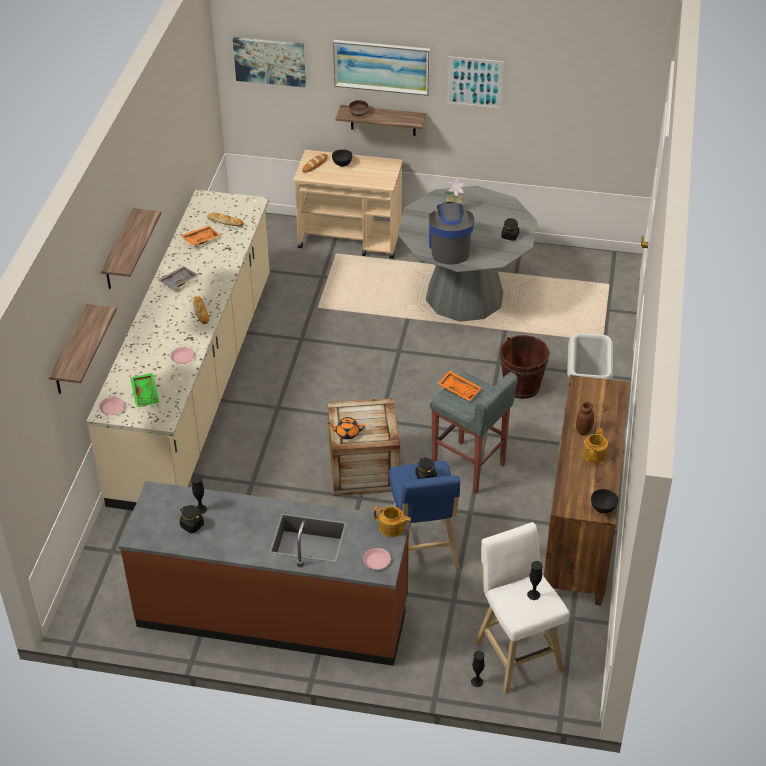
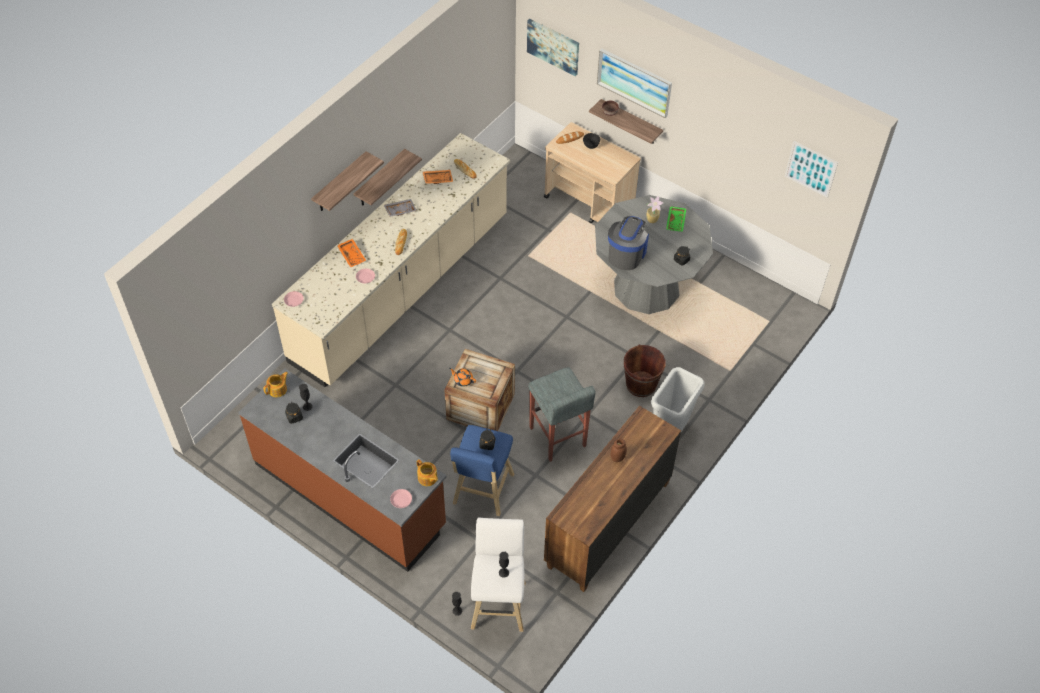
camera: 25 degrees right, 10 degrees up
(70, 352) = (259, 256): shelf -> shelf (380, 179)
(146, 394) = (323, 298): green tray -> green tray (676, 222)
(459, 389) = (556, 381): orange tray -> orange tray (352, 255)
(474, 82) = (703, 121): picture -> picture (811, 169)
(594, 454) = (612, 481): teapot -> teapot (278, 389)
(602, 508) = (588, 529): black bowl -> none

